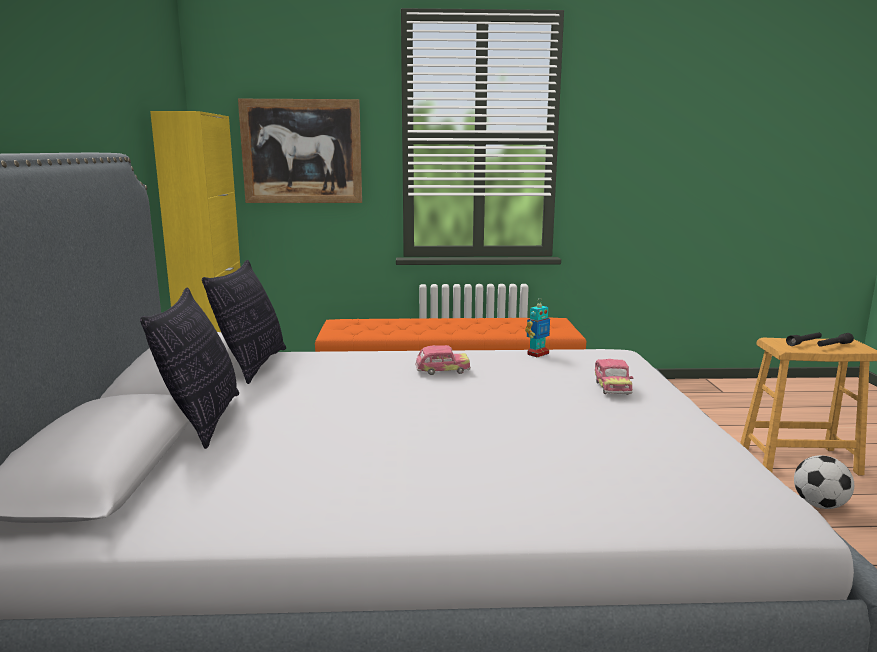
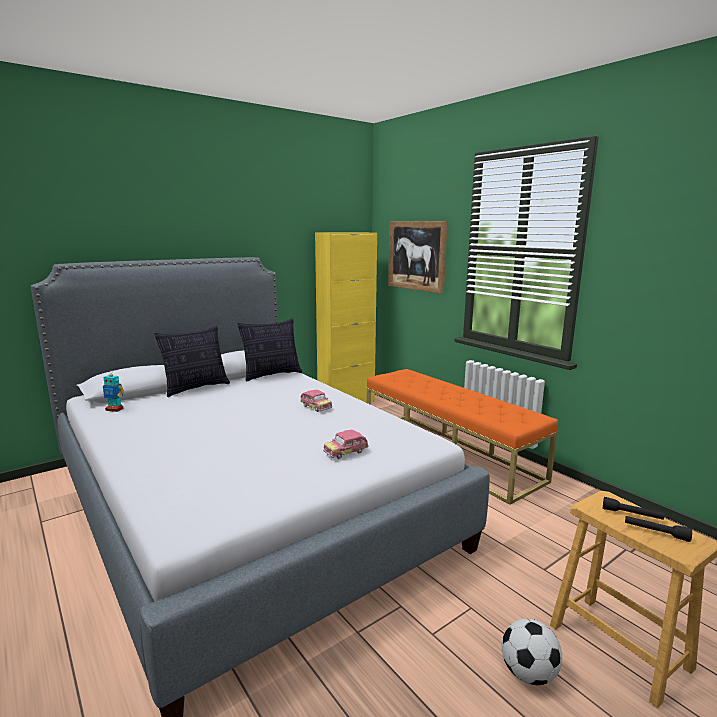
camera: 55 degrees right, 0 degrees up
(537, 354) = (387, 421): toy robot -> toy robot (115, 409)

